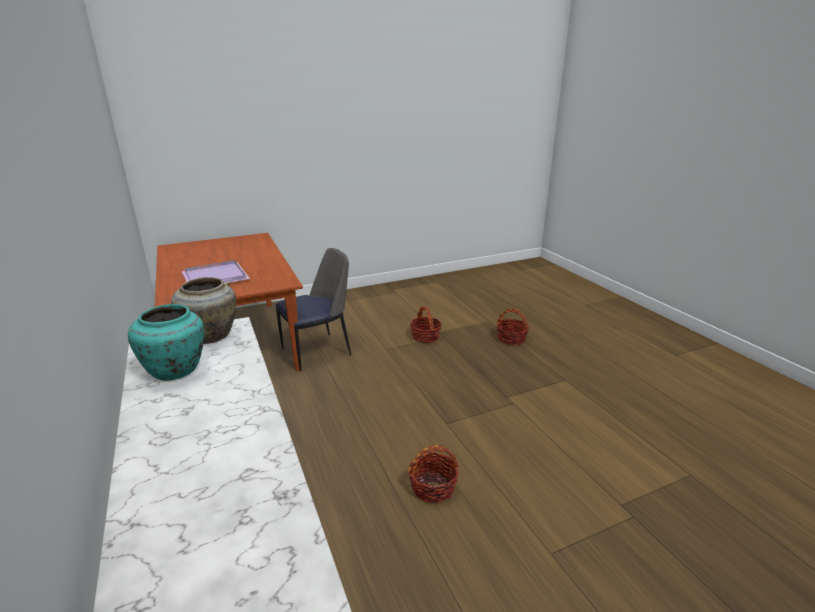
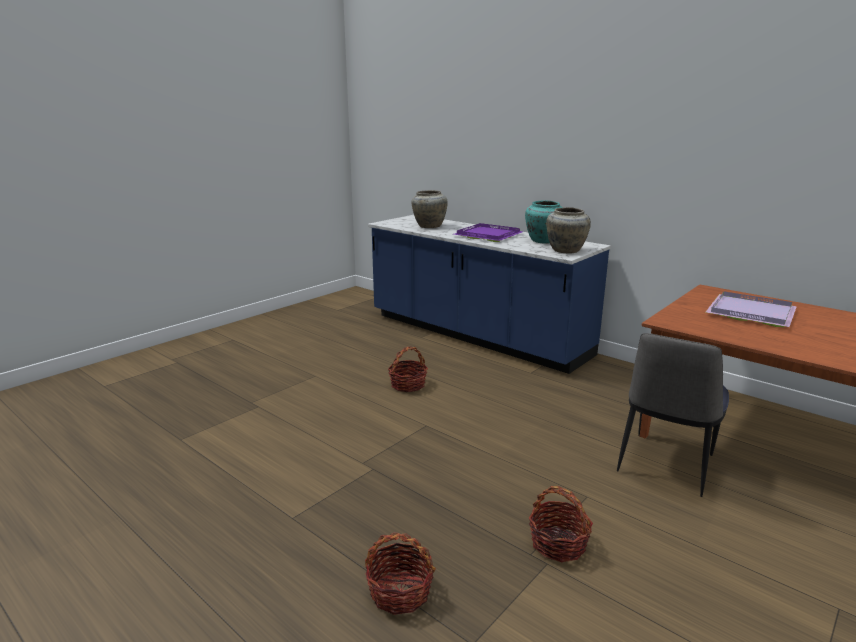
camera: 155 degrees right, 5 degrees down
(204, 422) = (488, 235): none -> purple tray
(233, 535) = (429, 226): none -> beige vase

